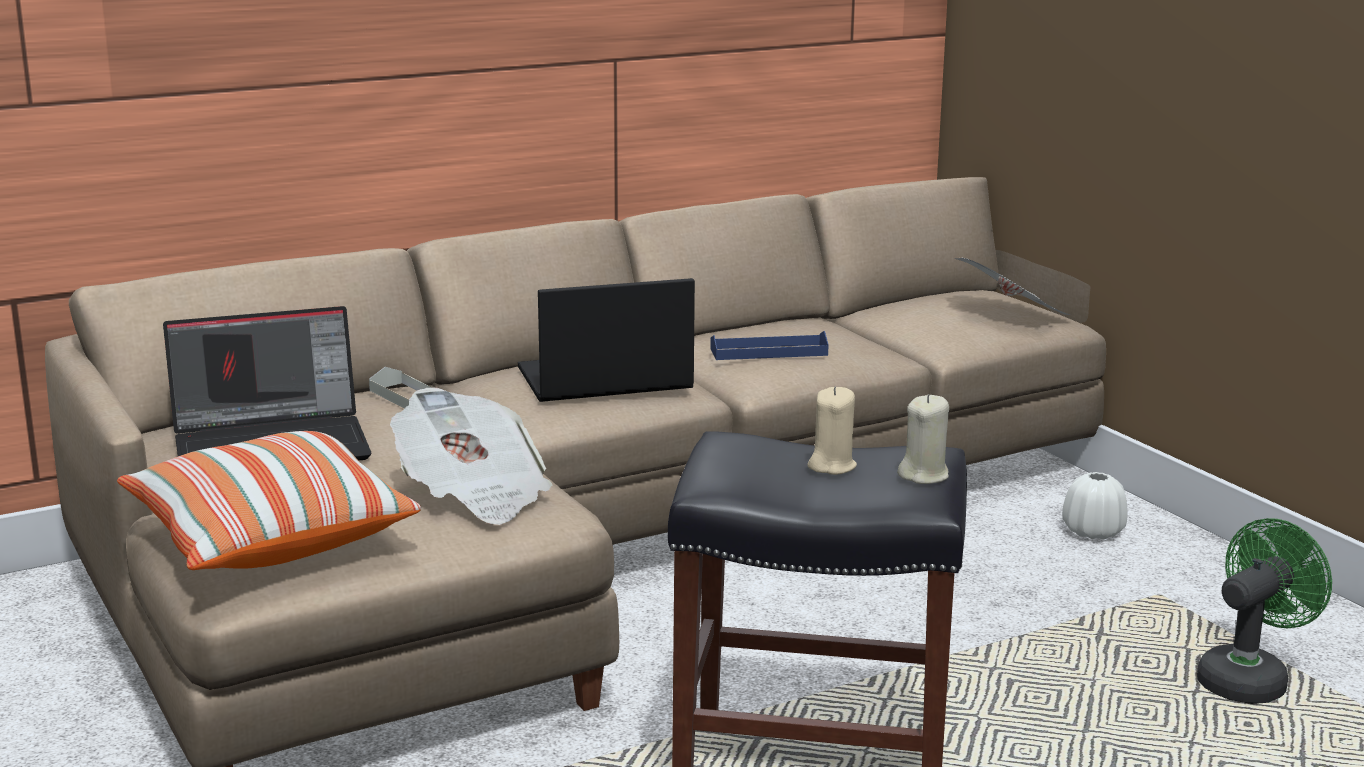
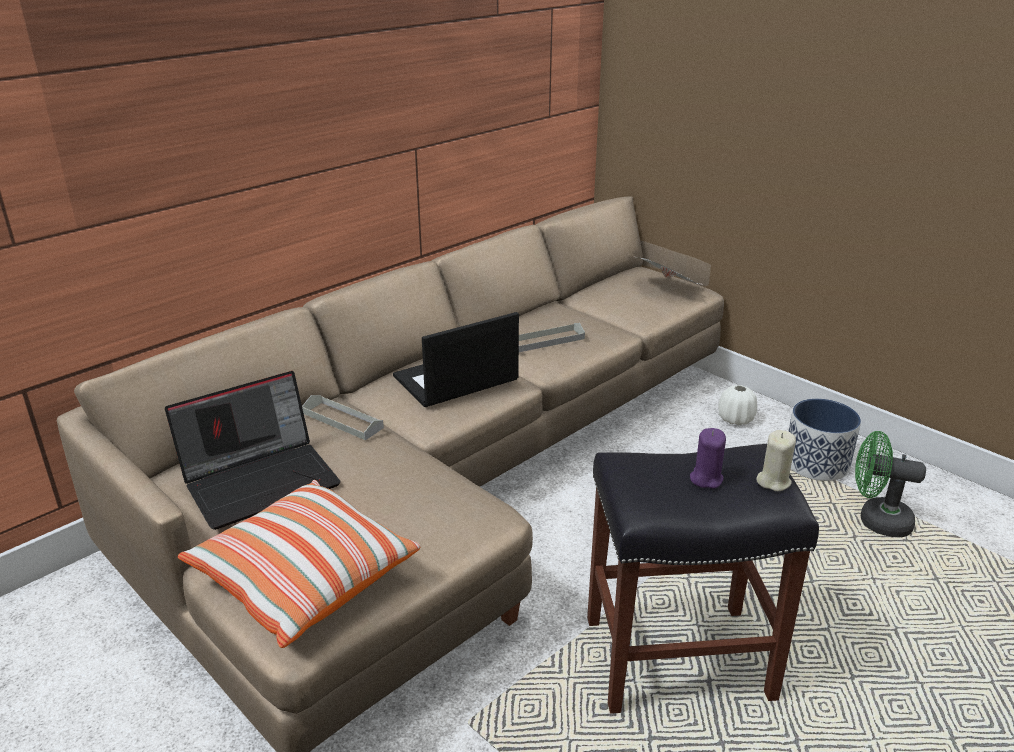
camera: 15 degrees left, 10 degrees up
(473, 495) = (427, 506): newspaper -> none
(768, 352) = (547, 340): blue tray -> grey tray
(831, 466) = (706, 478): beige candle -> purple candle
(1194, 599) = (816, 463): none -> planter
(1249, 678) = (876, 520): green fan -> green fan turned 105 degrees counterclockwise

